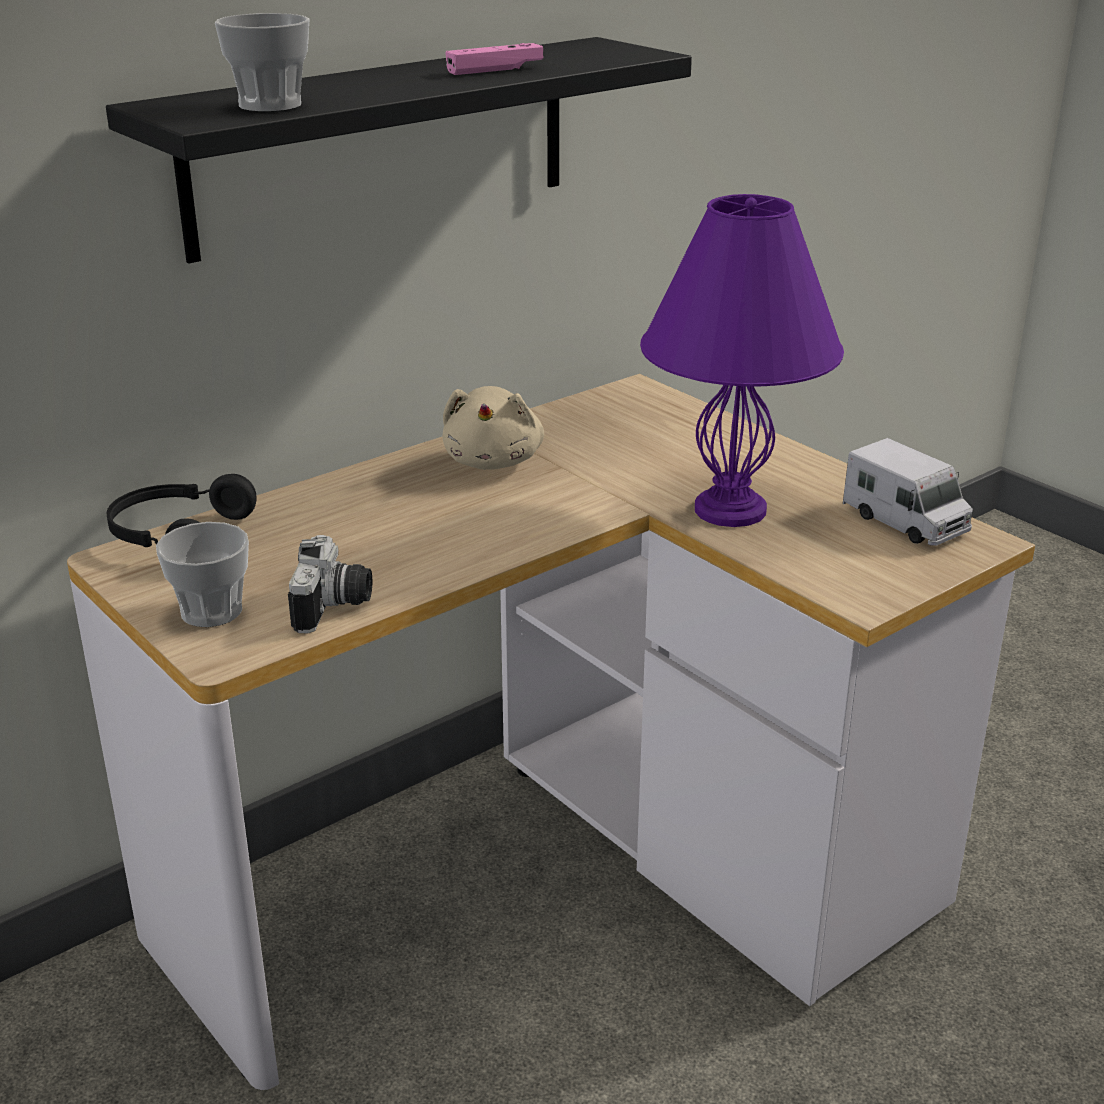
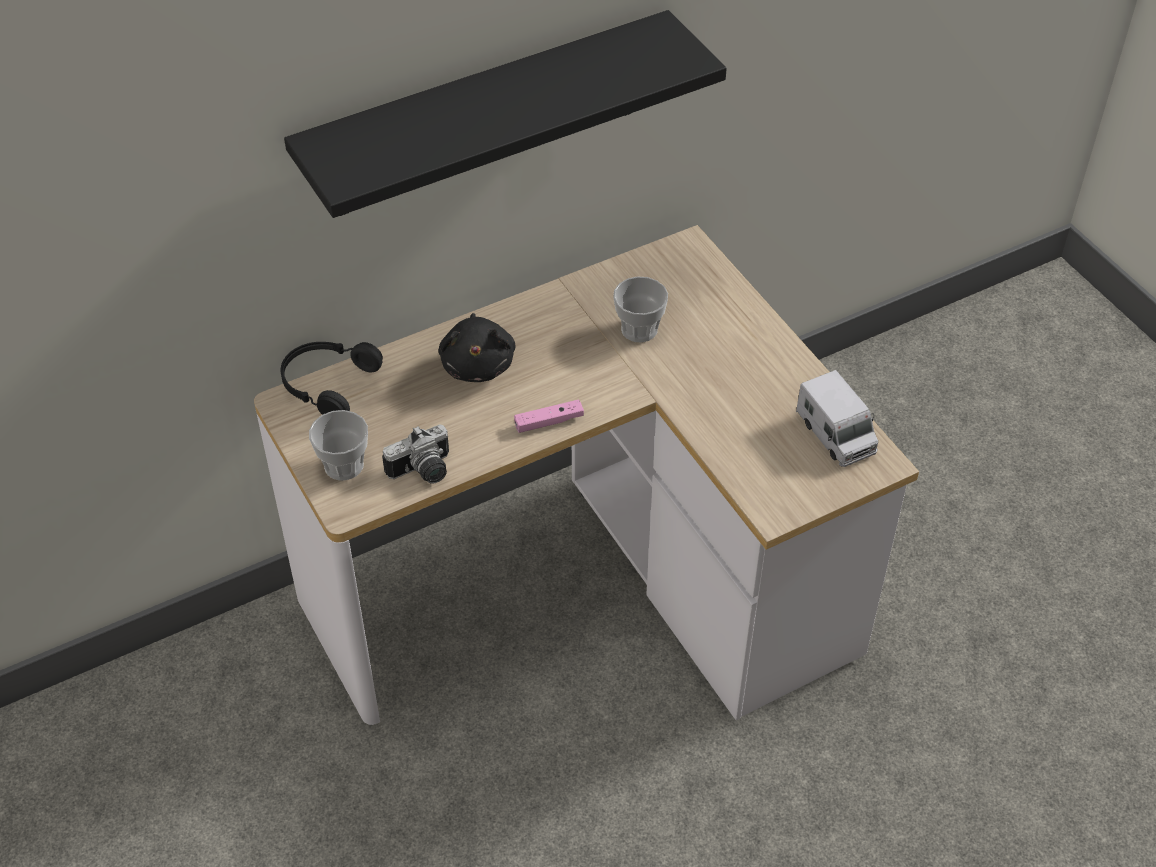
camera: 10 degrees right, 20 degrees up
(270, 105) = (394, 153): cup -> cup (639, 329)
(335, 607) = (423, 472): camera -> camera turned 45 degrees clockwise
(392, 501) = (478, 364): none -> black plush toy
(494, 461) = (559, 326): beige plush toy -> none
(495, 70) = (567, 90): pink game controller -> pink game controller (549, 422)
(730, 511) = (714, 406): purple table lamp -> none

